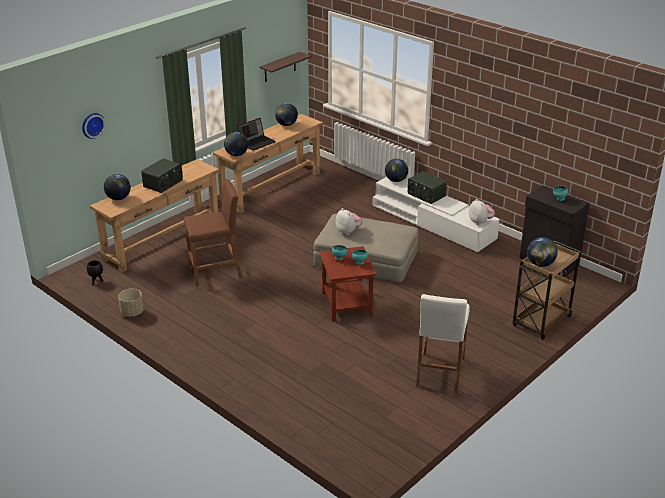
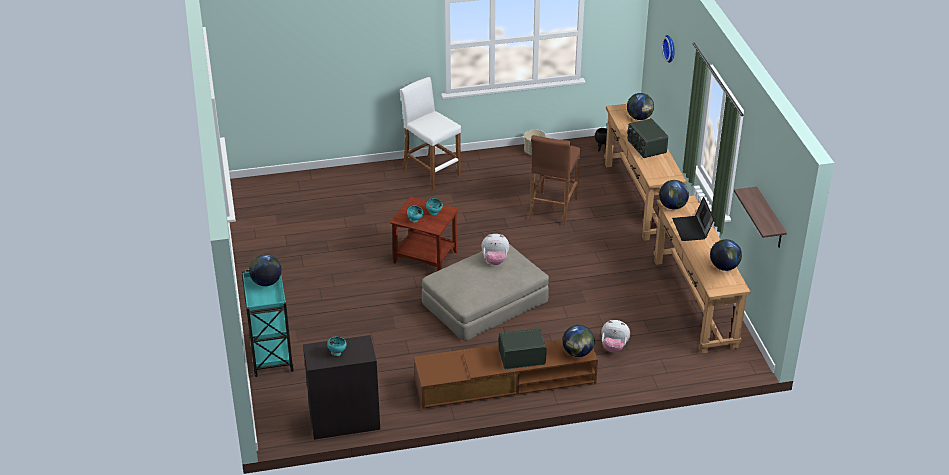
camera: 125 degrees right, 5 degrees up
(432, 222) = (505, 382): white tv stand -> brown tv stand
(440, 372) = (285, 262): white stool -> white stool (431, 172)
(480, 222) = (430, 368): plush toy -> plush toy (614, 347)
(541, 322) = (271, 353): brown cart -> turquoise cart

